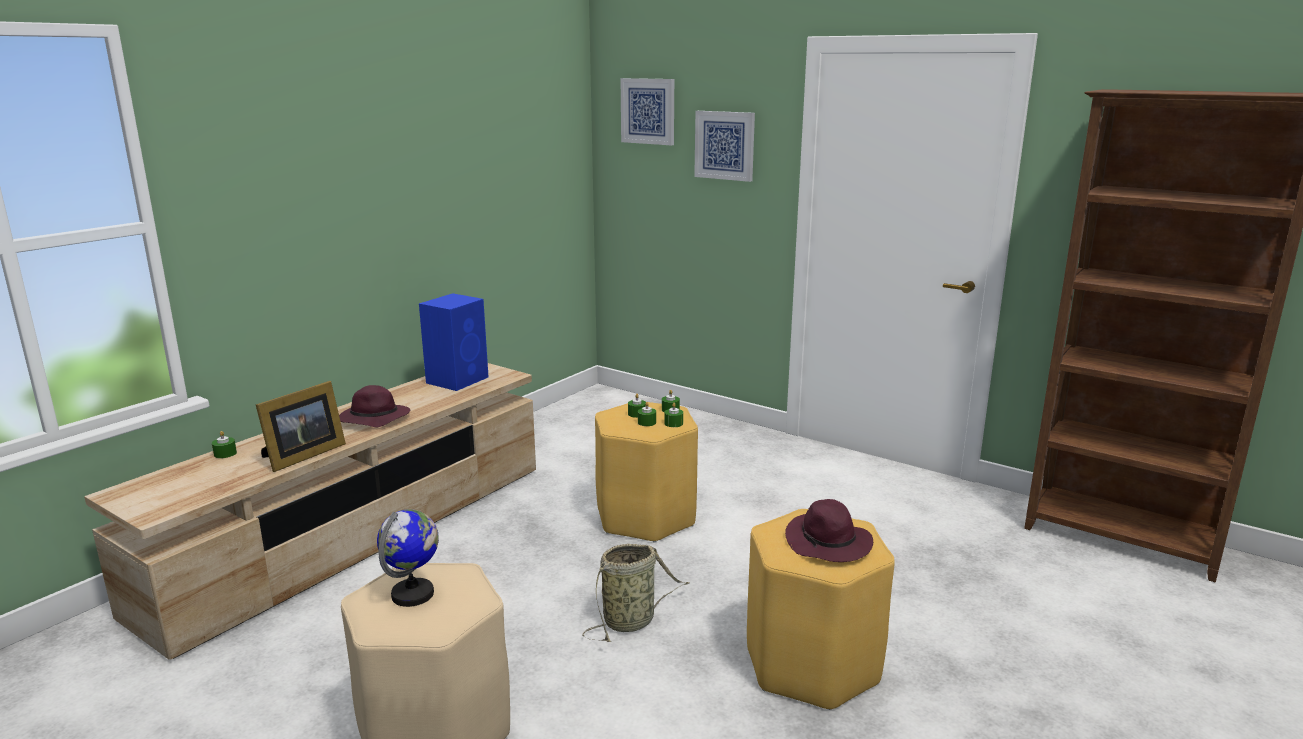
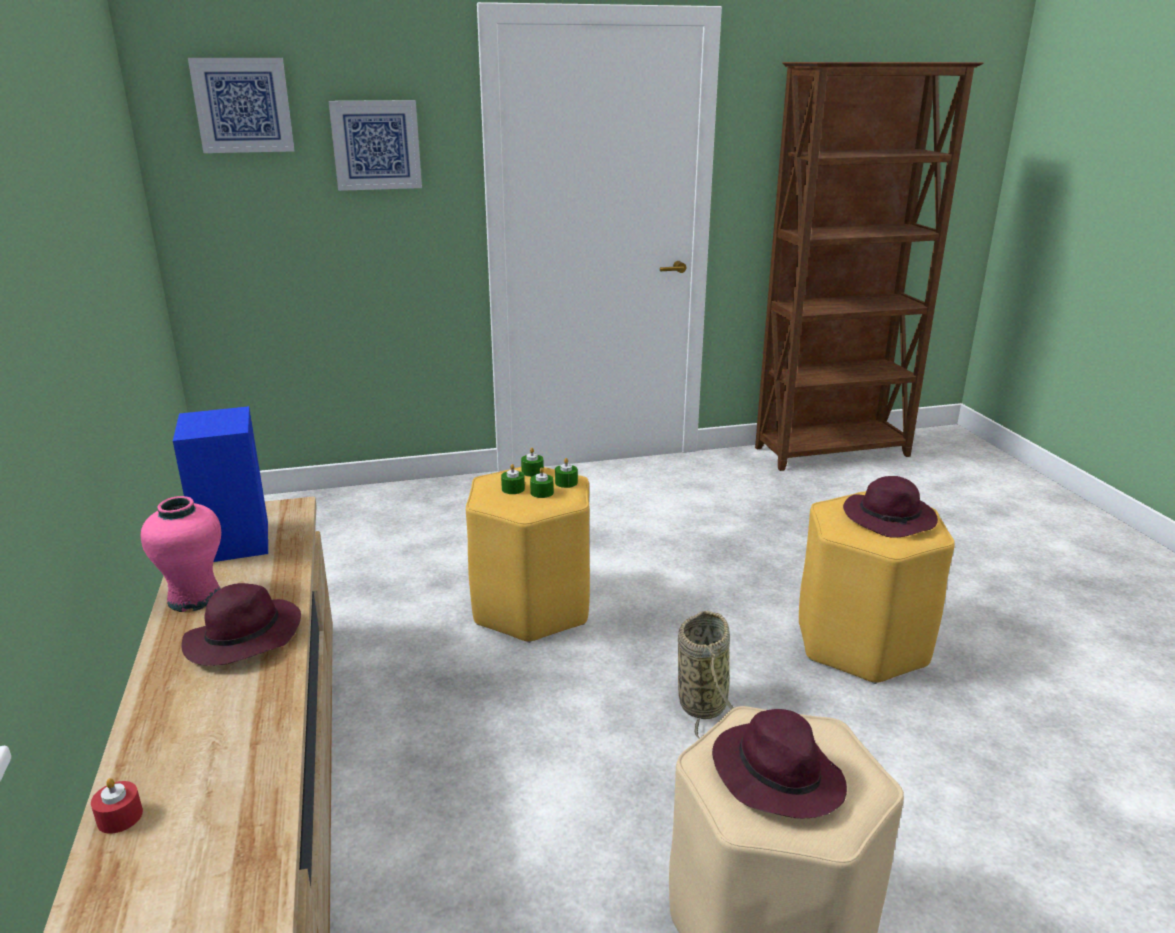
camera: 50 degrees left, 5 degrees up
(225, 454) = (120, 817): green candle -> red candle
(301, 456) = (264, 739): picture frame -> none
(396, 395) = (195, 598): none -> pink vase
(413, 594) = (776, 774): globe -> purple hat

